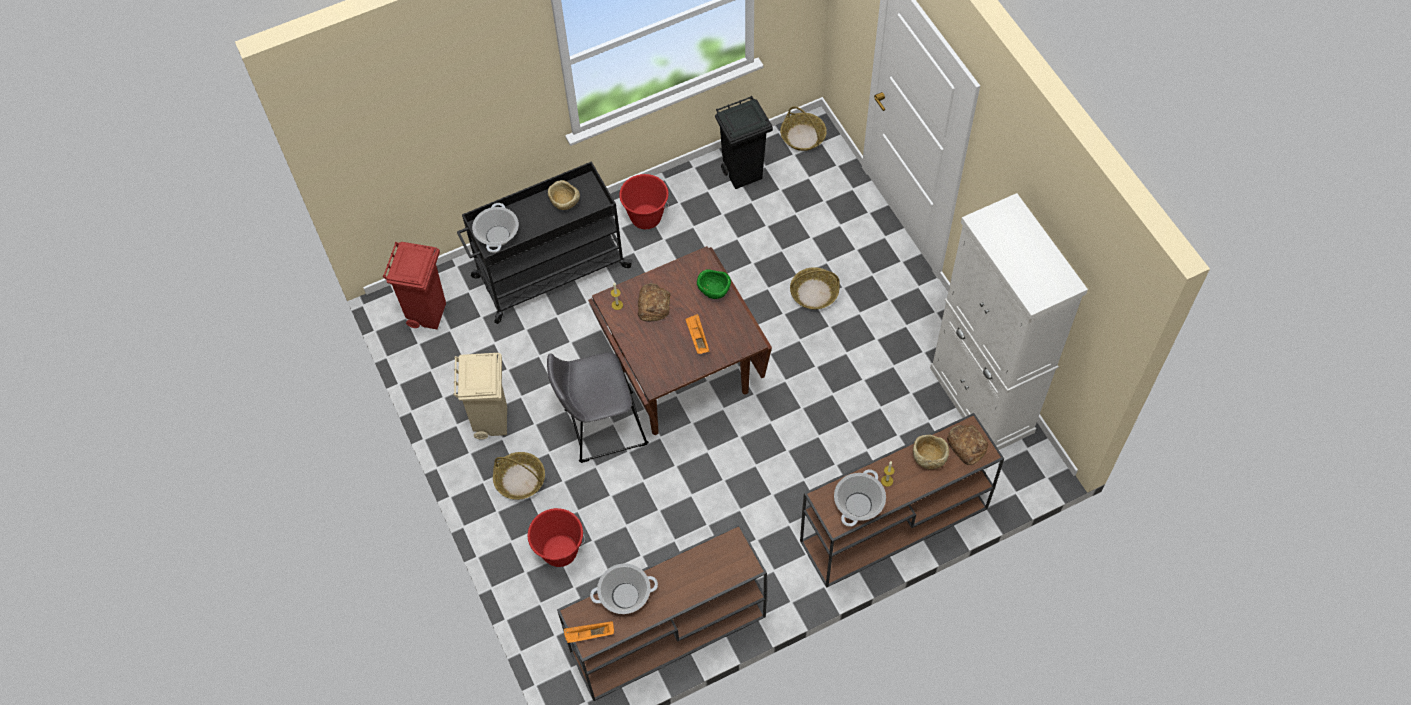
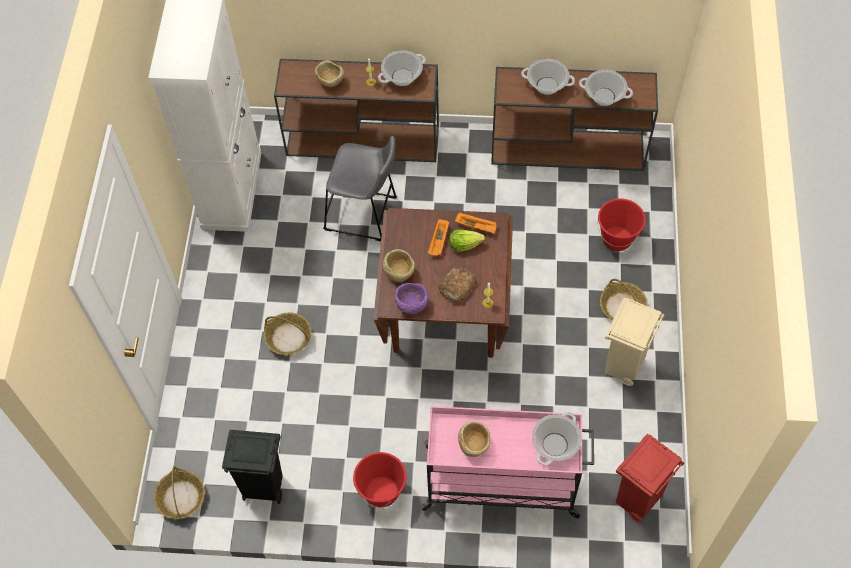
camera: 150 degrees left, 0 degrees up
(549, 272) = (503, 482): black cart -> pink cart
(589, 635) = (643, 85): orange tray -> orange tray (476, 226)
(601, 428) = (535, 315): grey stool -> grey stool (364, 215)
(671, 347) = (464, 245): none -> lettuce
(684, 270) = (411, 304): none -> purple bowl
(695, 577) = (547, 86): none -> cooking pot
(714, 292) = (399, 273): green bowl -> beige bowl
(966, 445) = (297, 77): bread -> none

